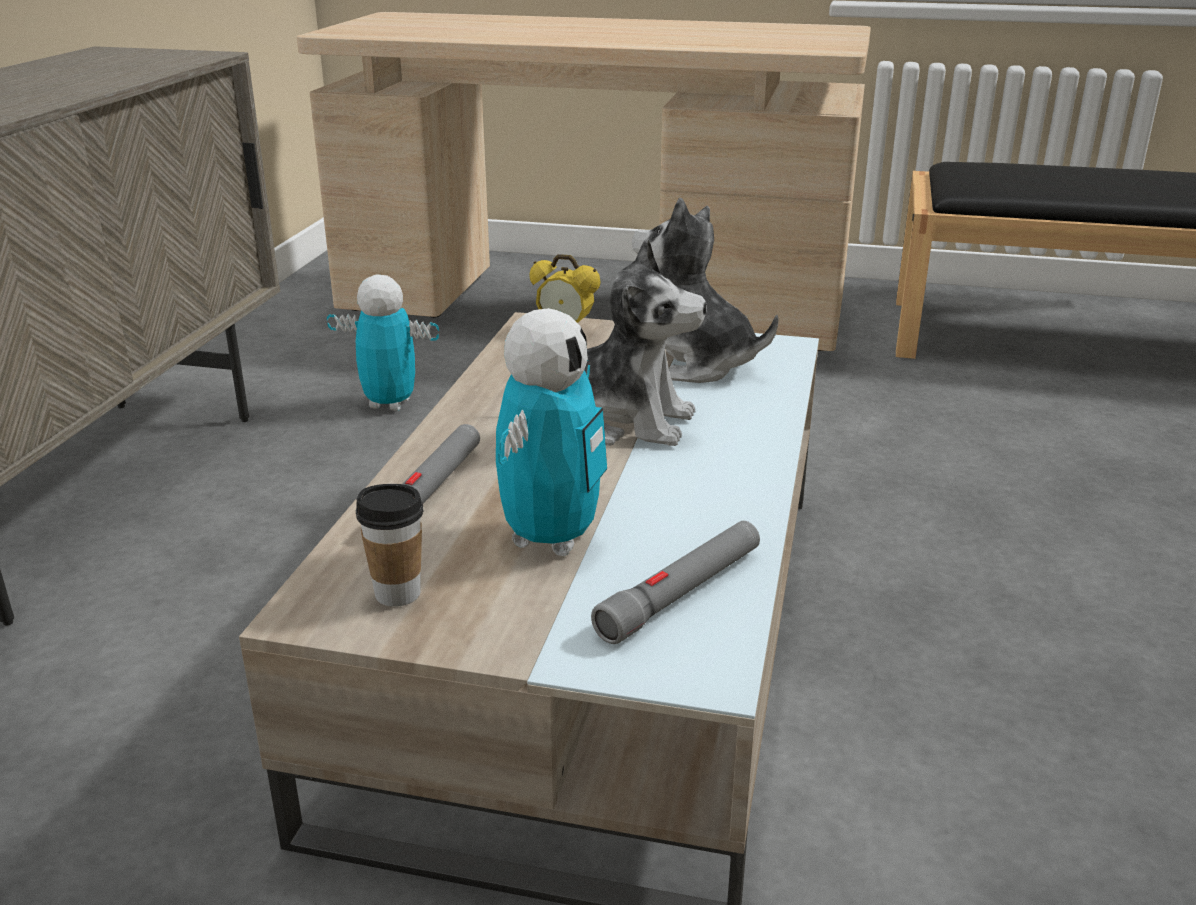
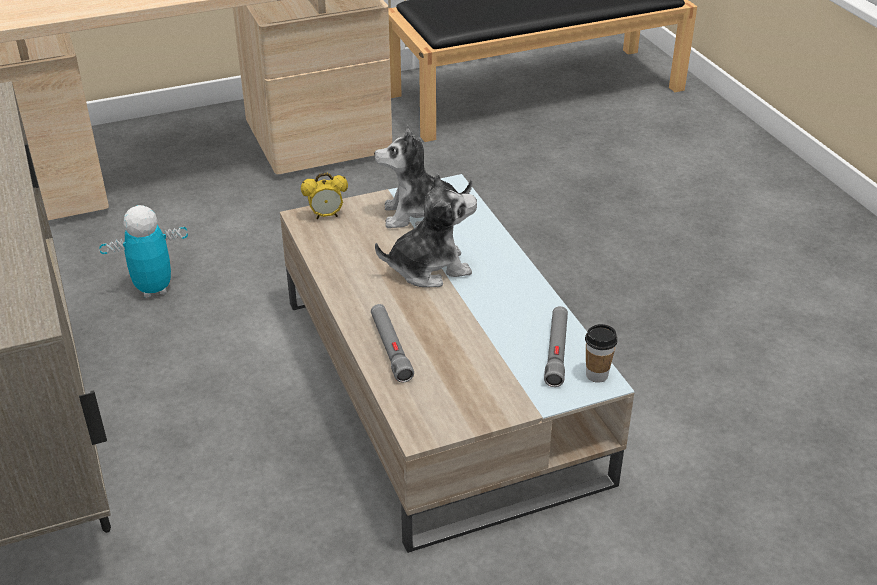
camera: 35 degrees left, 10 degrees up
(397, 593) = (446, 405): cup -> cup (596, 375)
(551, 538) = (475, 349): toy robot -> none

